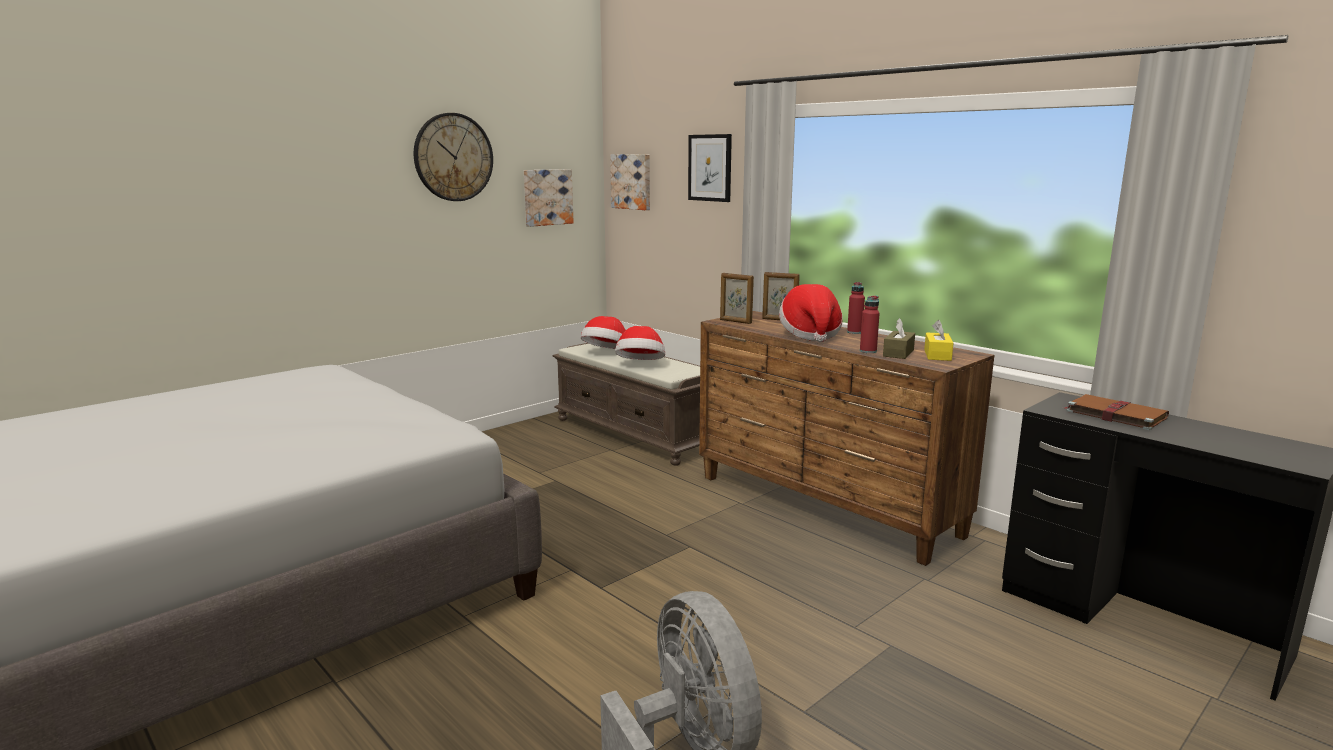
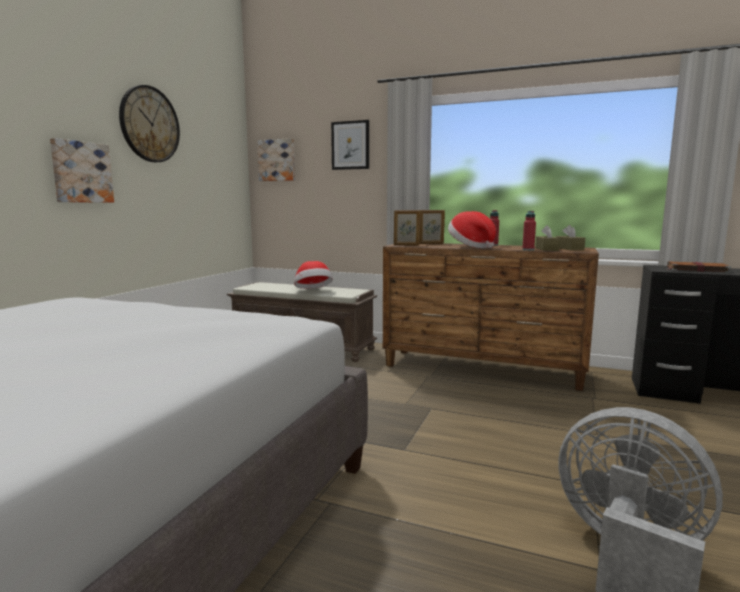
camera: 25 degrees left, 5 degrees down
(547, 197) = (214, 168): picture -> picture (81, 172)
(606, 353) = (275, 287): hat -> none
(937, 355) = (569, 249): yellow tissue box -> brown tissue box

